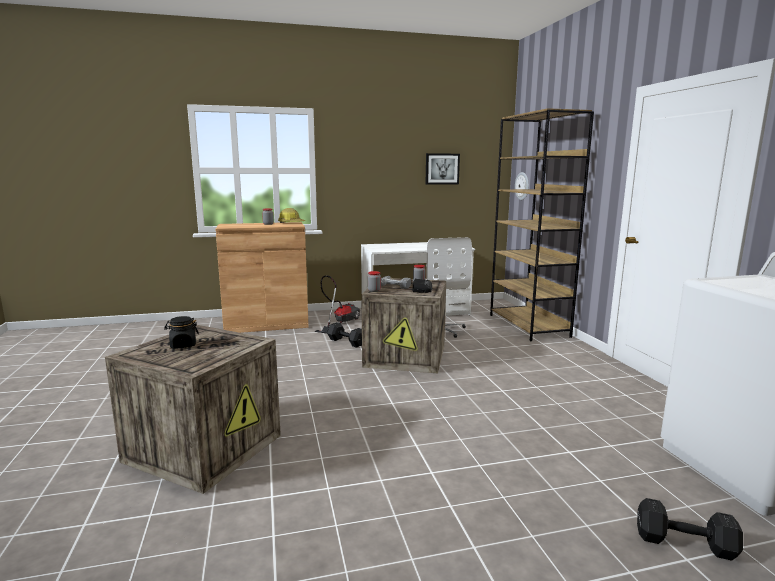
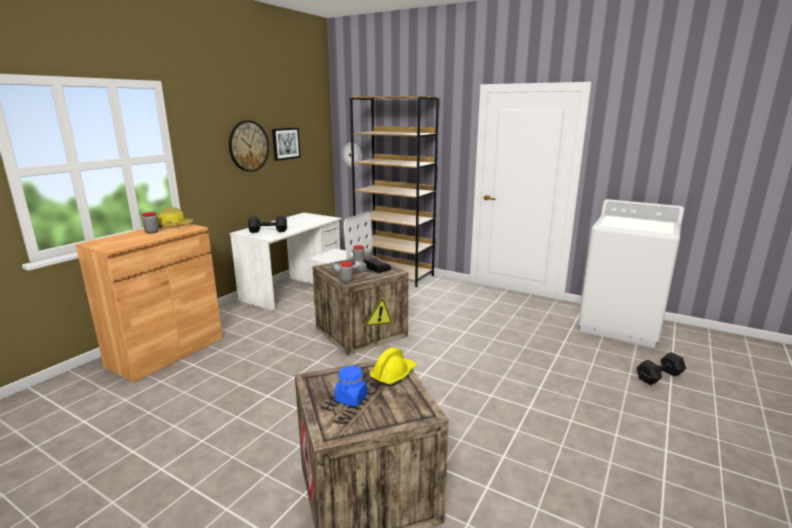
camera: 45 degrees left, 5 degrees up
(183, 345) = (351, 399): black jar -> blue jar
(238, 345) = (393, 374): none -> yellow hard hat
(339, 322) = (244, 322): vacuum cleaner -> none
(346, 342) = (289, 338): black dumbbell -> black dumbbell (267, 231)
(395, 168) = (248, 146): none -> wall clock

